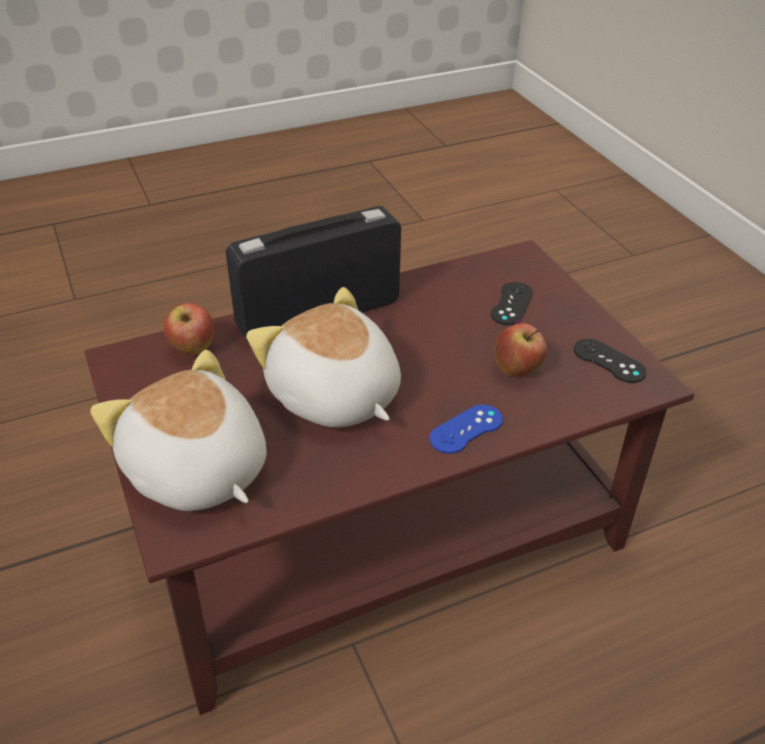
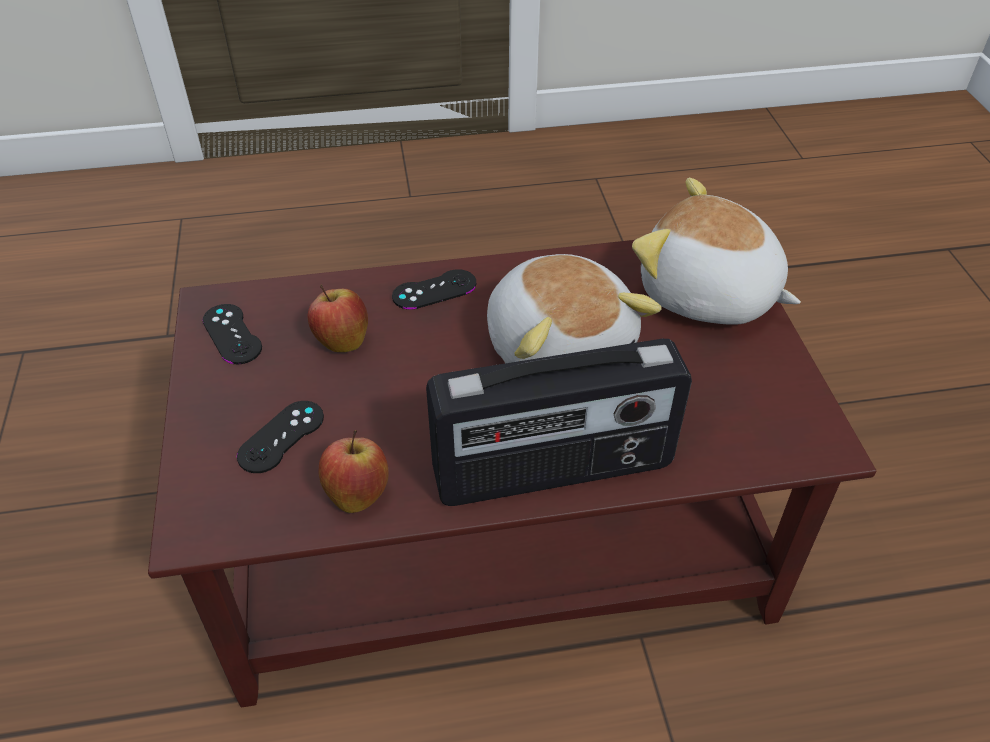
camera: 165 degrees left, 5 degrees up
(193, 349) = (727, 441): apple -> apple (357, 494)
(196, 471) = (707, 295): plush toy -> plush toy turned 150 degrees clockwise
(466, 429) = (434, 290): blue game controller -> black game controller

